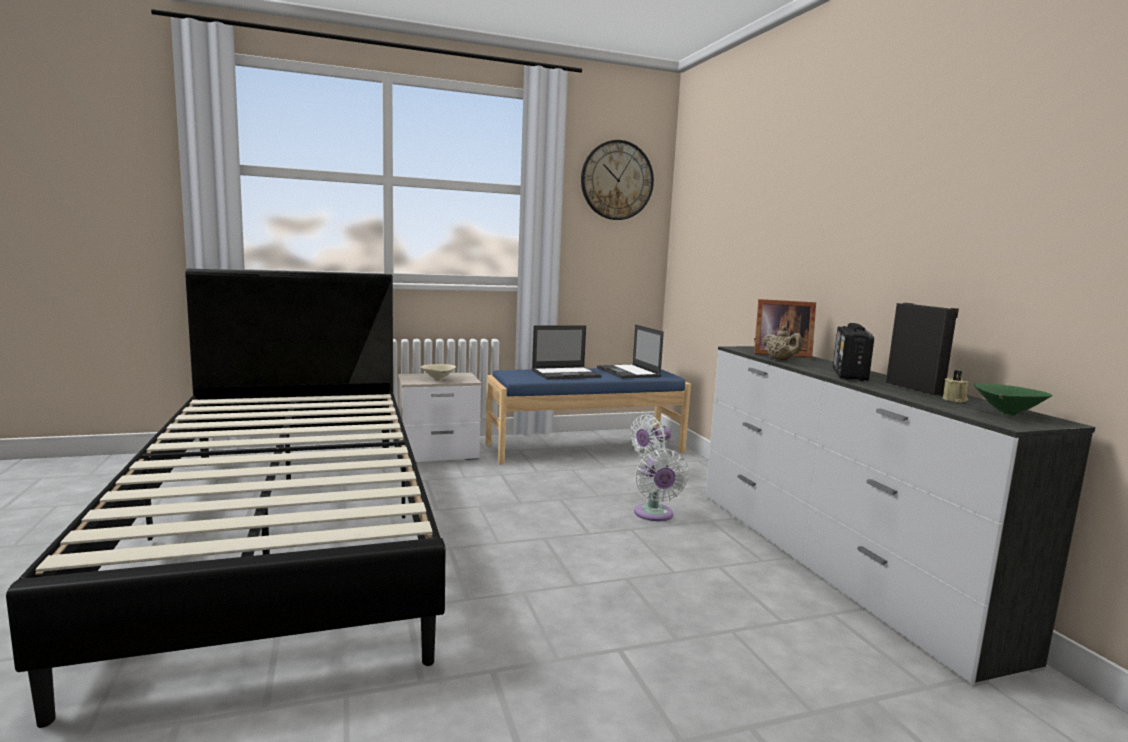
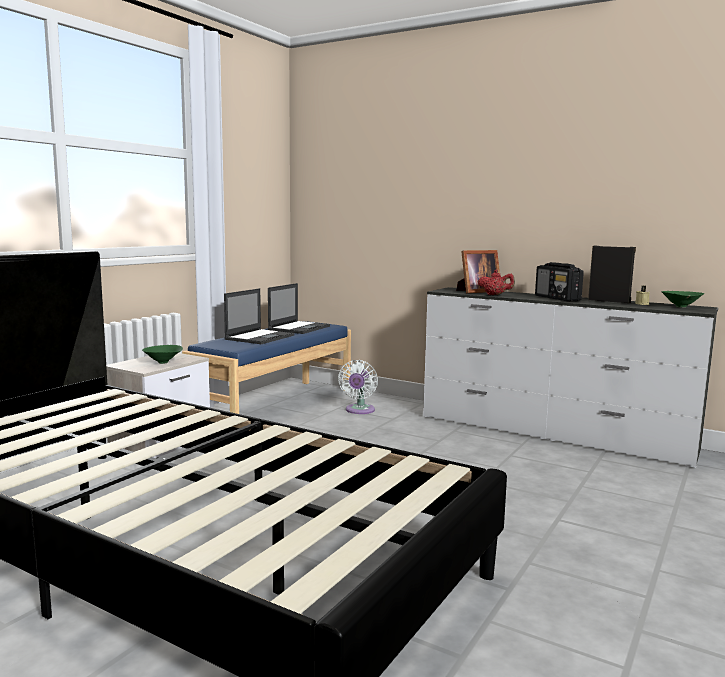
camera: 40 degrees left, 0 degrees up
(438, 380) = (164, 363): beige bowl -> green bowl
(617, 180) = (254, 146): wall clock -> none
(628, 372) = (299, 328): laptop -> laptop turned 90 degrees counterclockwise
(654, 515) = (418, 438): white fan -> none
(780, 360) = (495, 295): beige teapot -> red teapot

